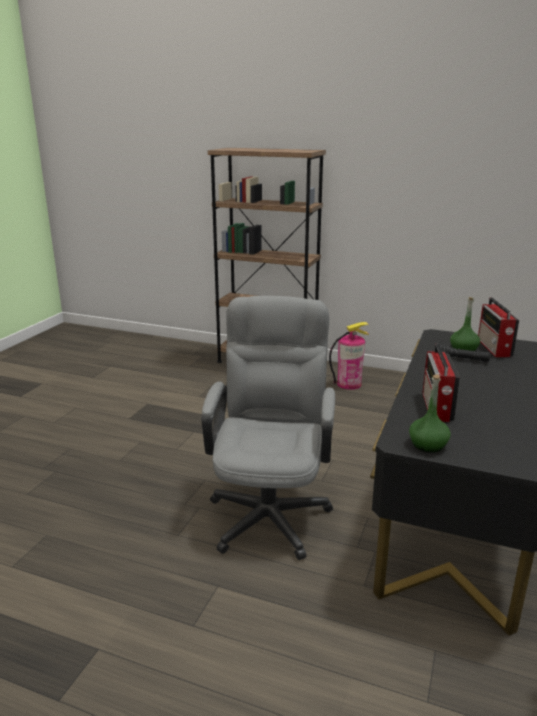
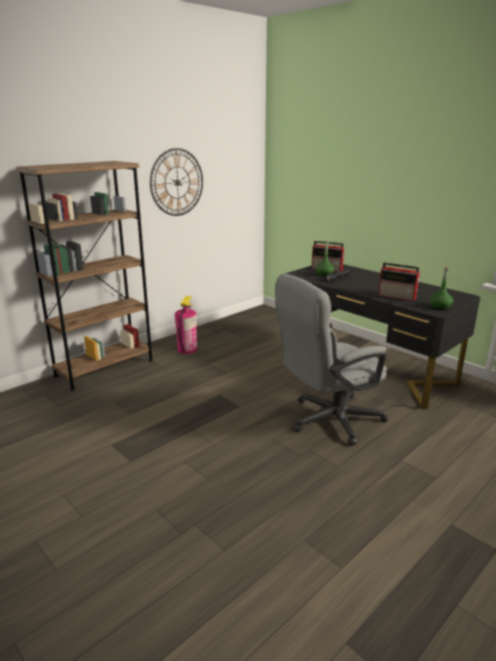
camera: 65 degrees left, 0 degrees up
(270, 509) = (327, 420): grey office chair -> grey office chair turned 60 degrees counterclockwise
(410, 184) = (177, 182): none -> wall clock

